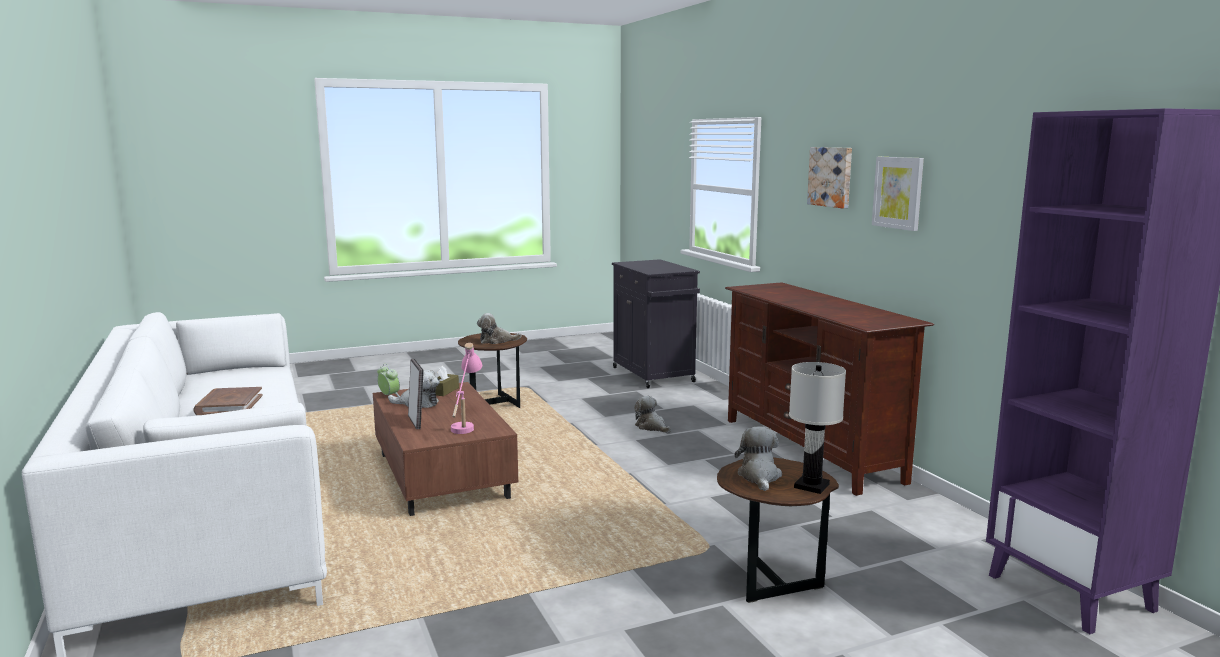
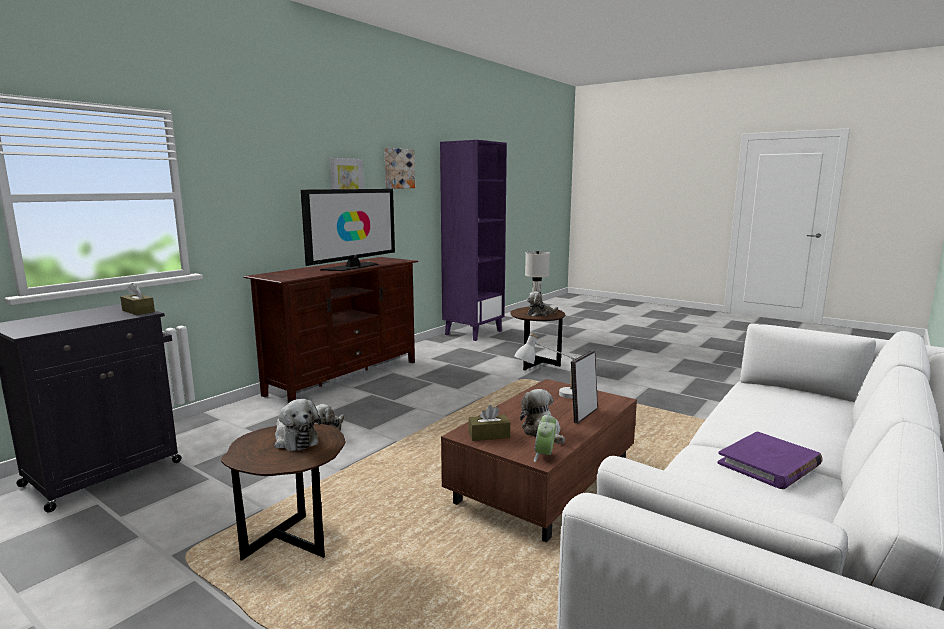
camera: 120 degrees left, 0 degrees up
(229, 405) = (769, 464): brown book -> purple book
(465, 424) = (556, 397): pink table lamp -> white table lamp
(660, 271) = (138, 311): none -> brown tissue box
(815, 306) = (353, 267): none -> television
(831, 176) = (286, 173): picture -> picture (398, 168)

